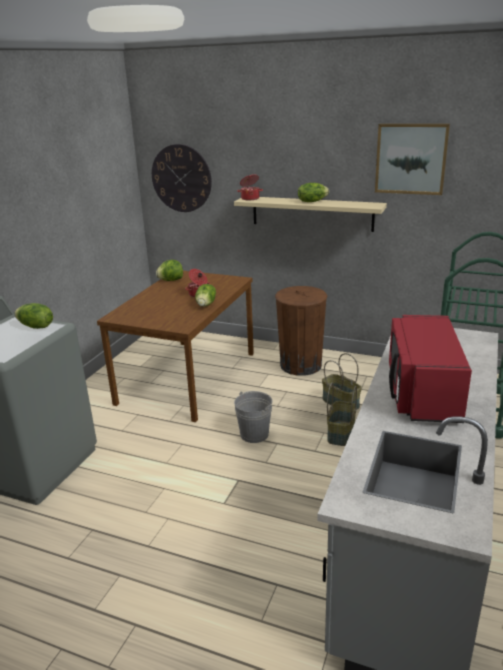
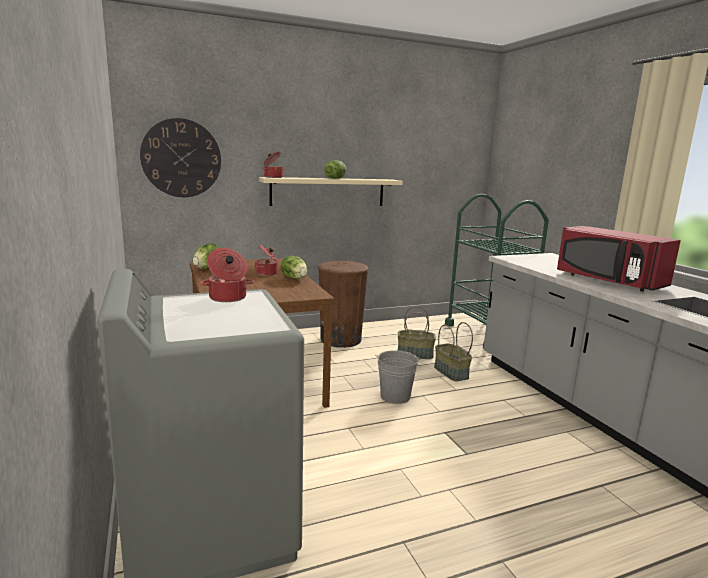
camera: 45 degrees left, 10 degrees down
(35, 327) = (227, 298): lettuce -> cooking pot
(411, 159) = (409, 141): picture -> none

